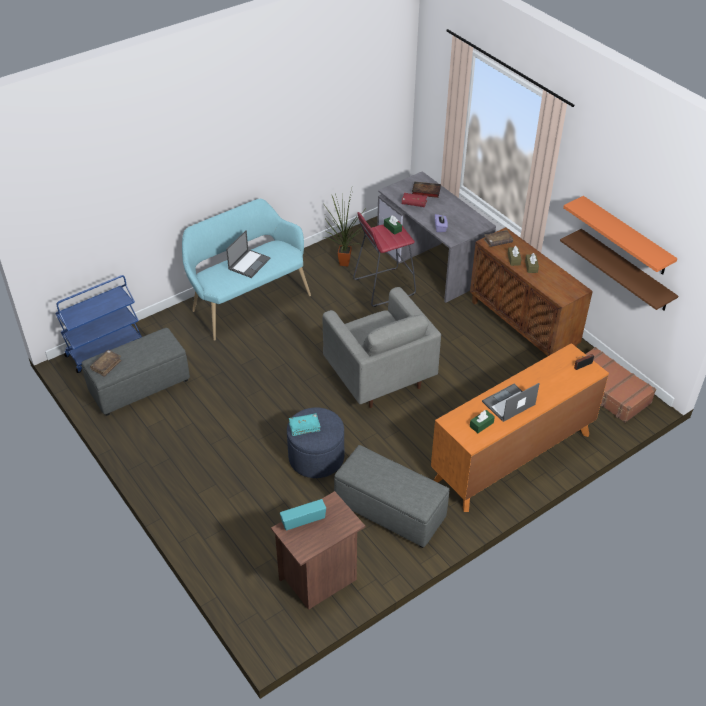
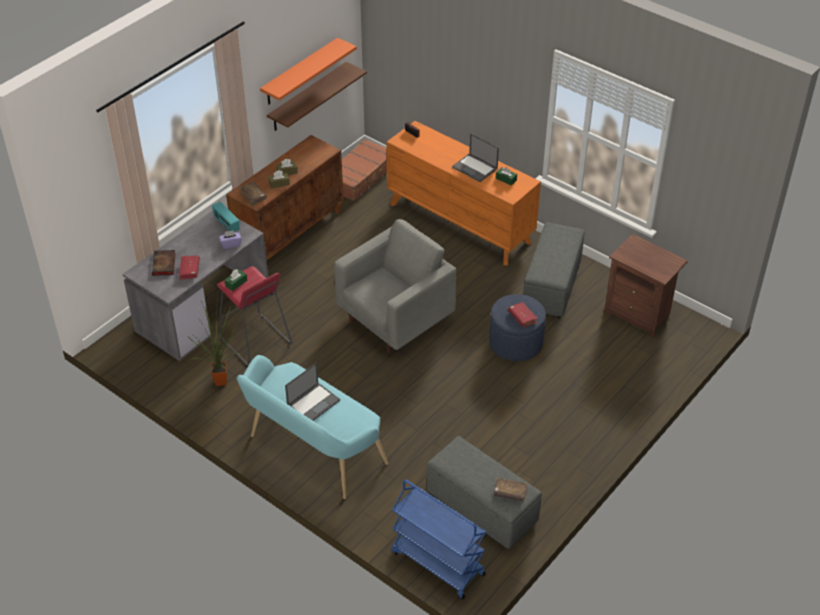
camera: 105 degrees left, 0 degrees up
(249, 263) = (314, 402): laptop -> laptop turned 120 degrees clockwise
(303, 521) = (648, 267): radio -> radio (226, 224)
(304, 427) = (522, 317): turquoise book -> red book

